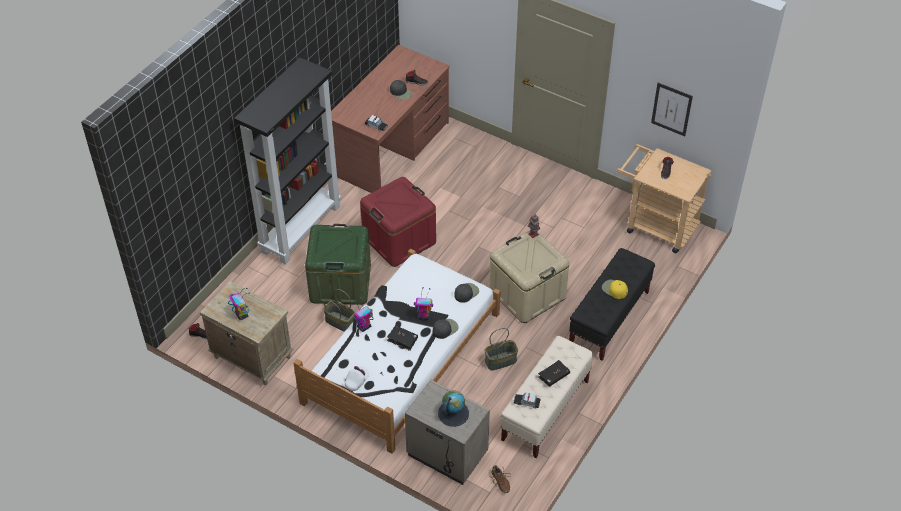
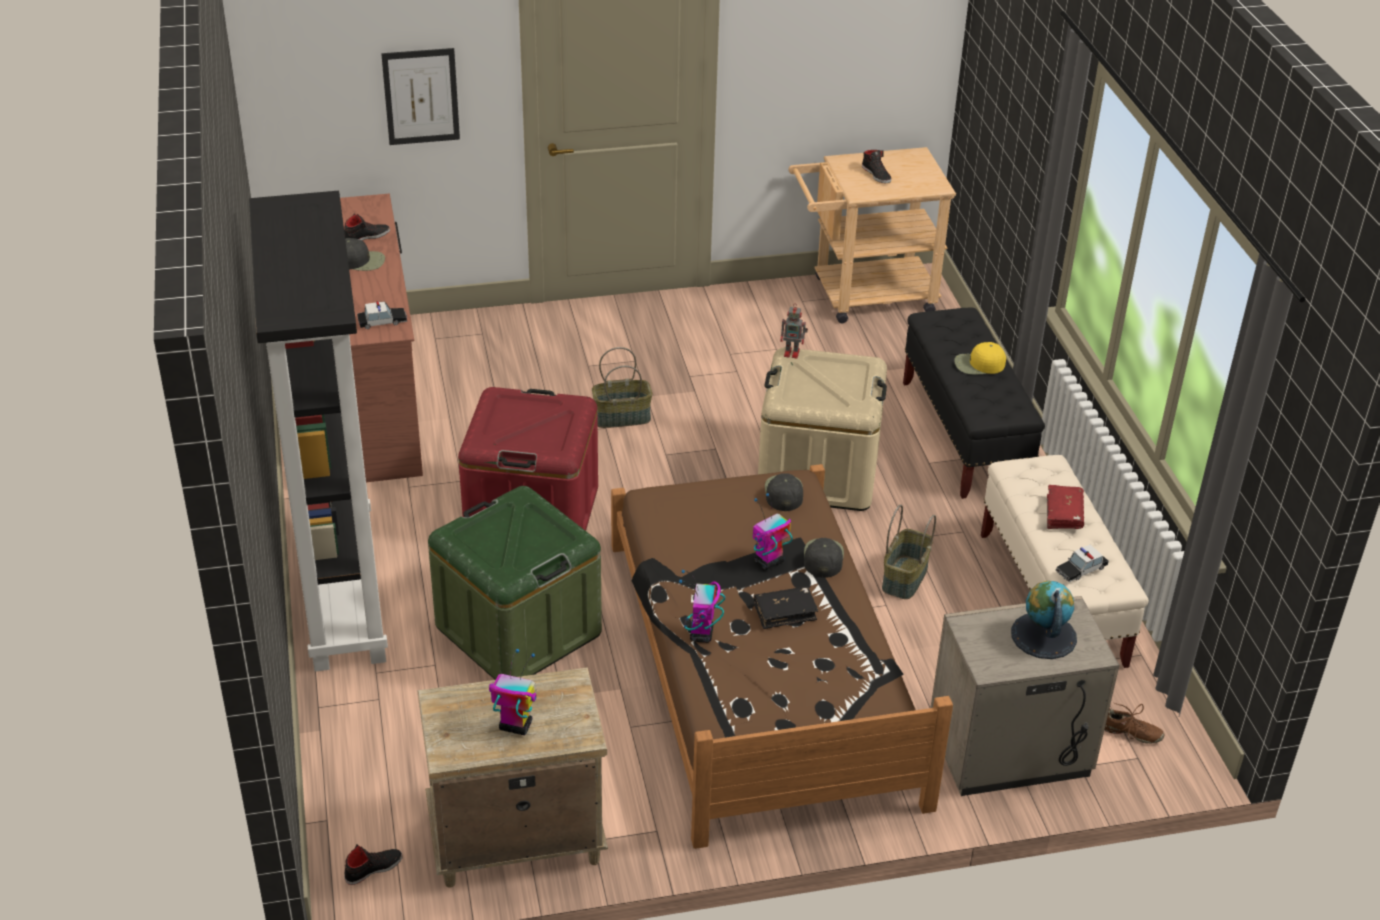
camera: 45 degrees left, 10 degrees down
(340, 322) = (595, 684): basket -> basket (622, 417)
(357, 381) = (800, 717): white cap -> none
(402, 357) = (761, 669): white bed -> brown bed
(553, 376) = (1064, 513): black book -> red book
(671, 109) = (844, 64): picture -> picture (421, 96)

